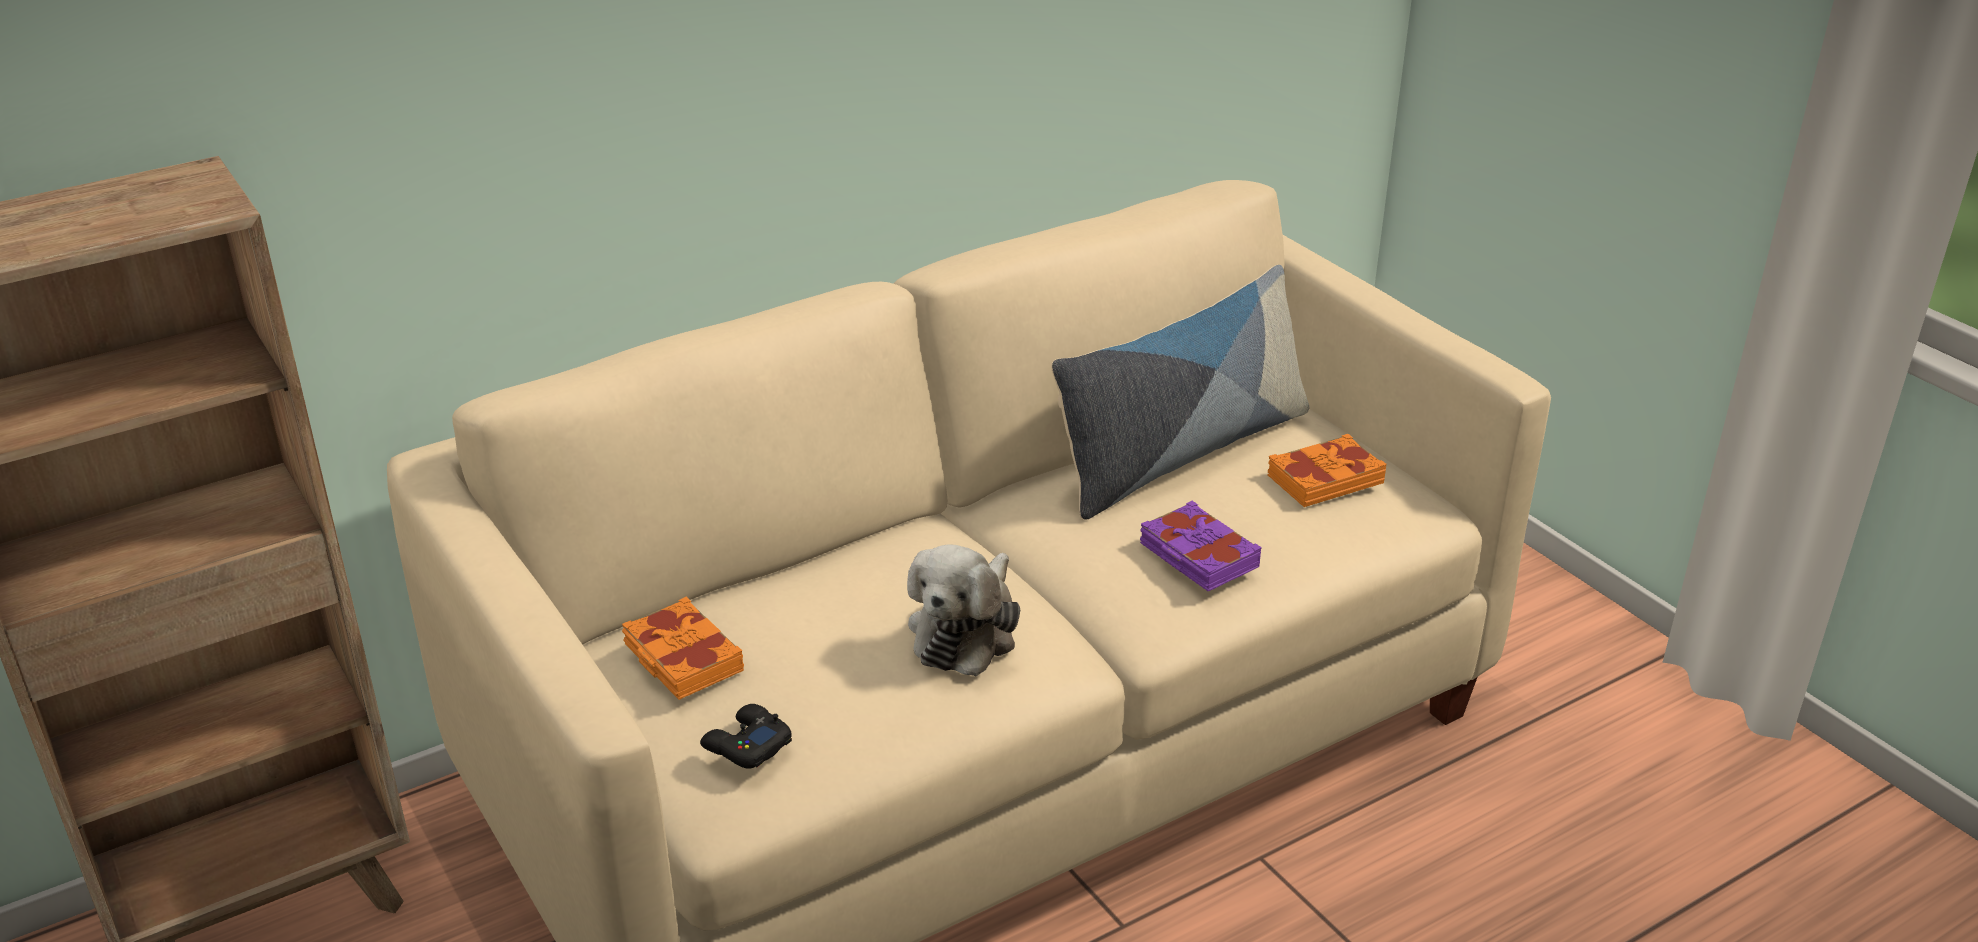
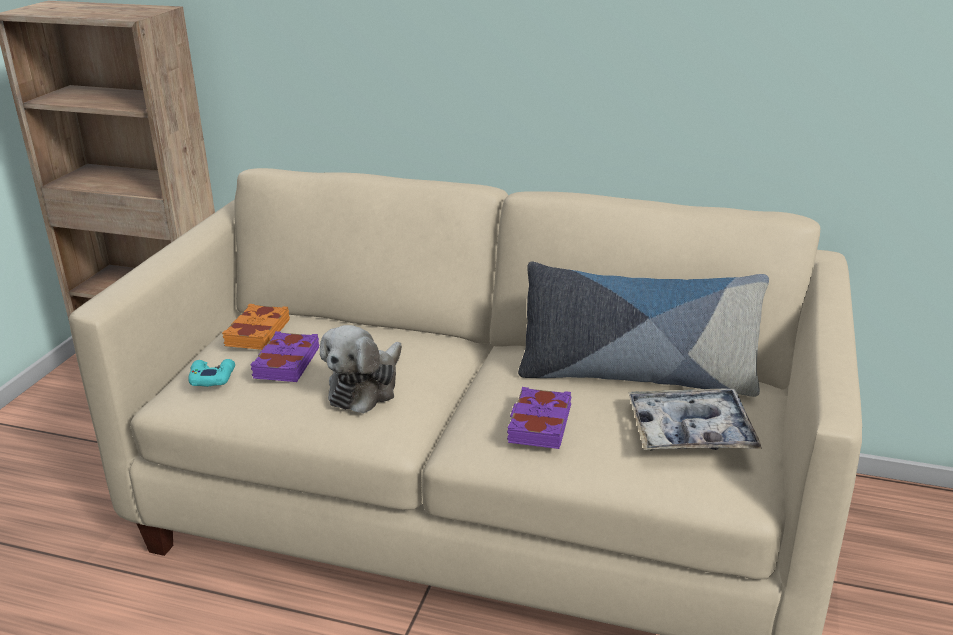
camera: 50 degrees right, 5 degrees down
(746, 745) = (212, 377): black game controller -> turquoise game controller
(814, 666) = (285, 363): none -> purple book
(966, 631) = (366, 387): plush toy -> plush toy turned 45 degrees counterclockwise
(1324, 479) = (690, 431): orange book -> tray

